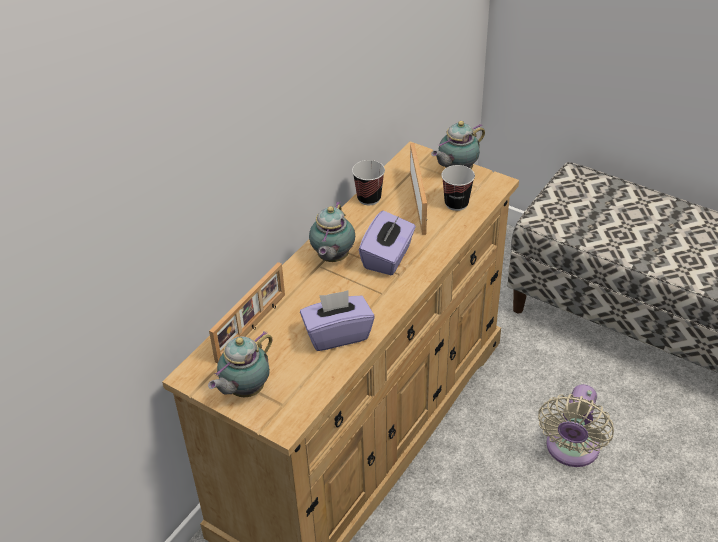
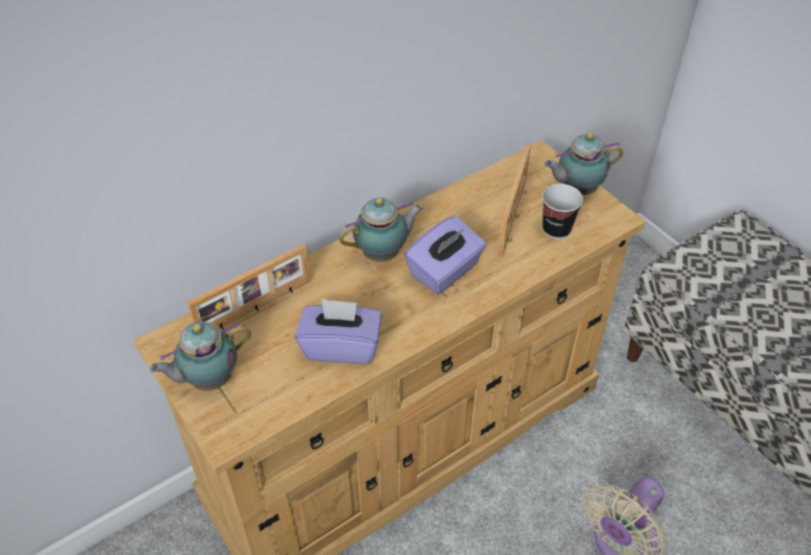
camera: 20 degrees right, 5 degrees up
(332, 258) = (383, 254): teapot -> teapot turned 150 degrees counterclockwise
(369, 198) = (461, 194): cup -> none

